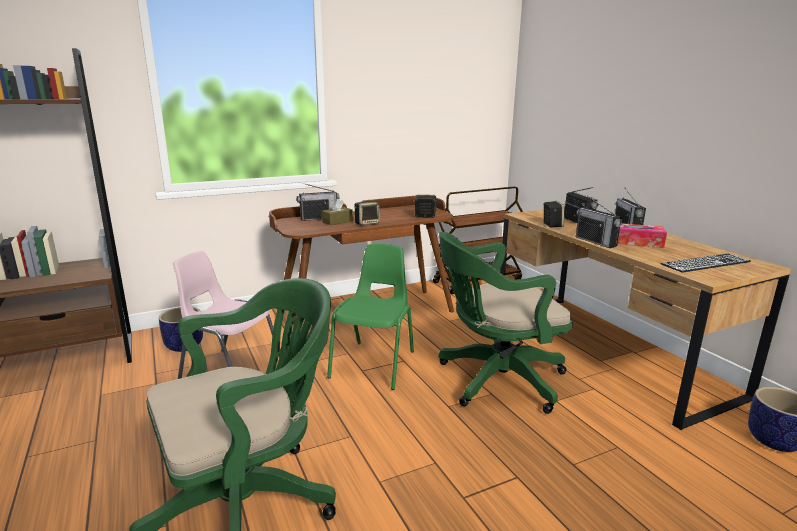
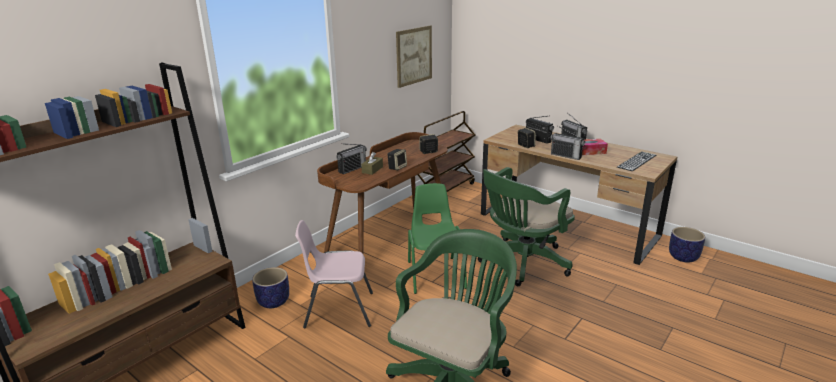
camera: 25 degrees left, 5 degrees up
(449, 107) = (414, 56): none -> picture

